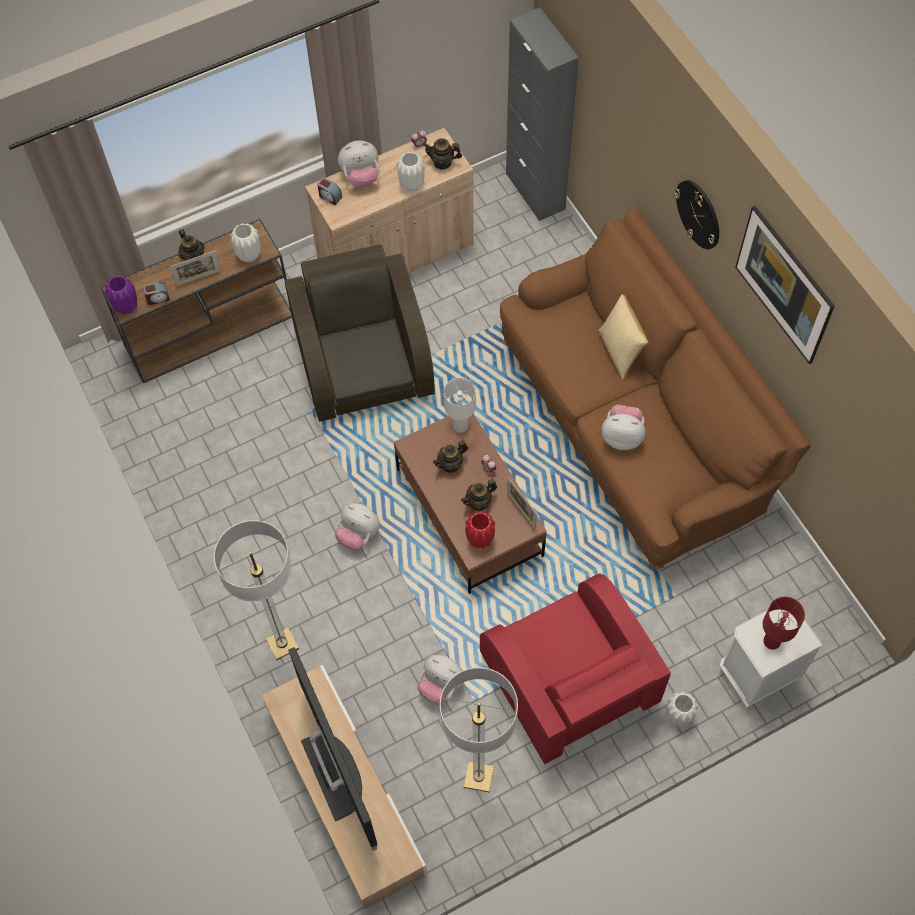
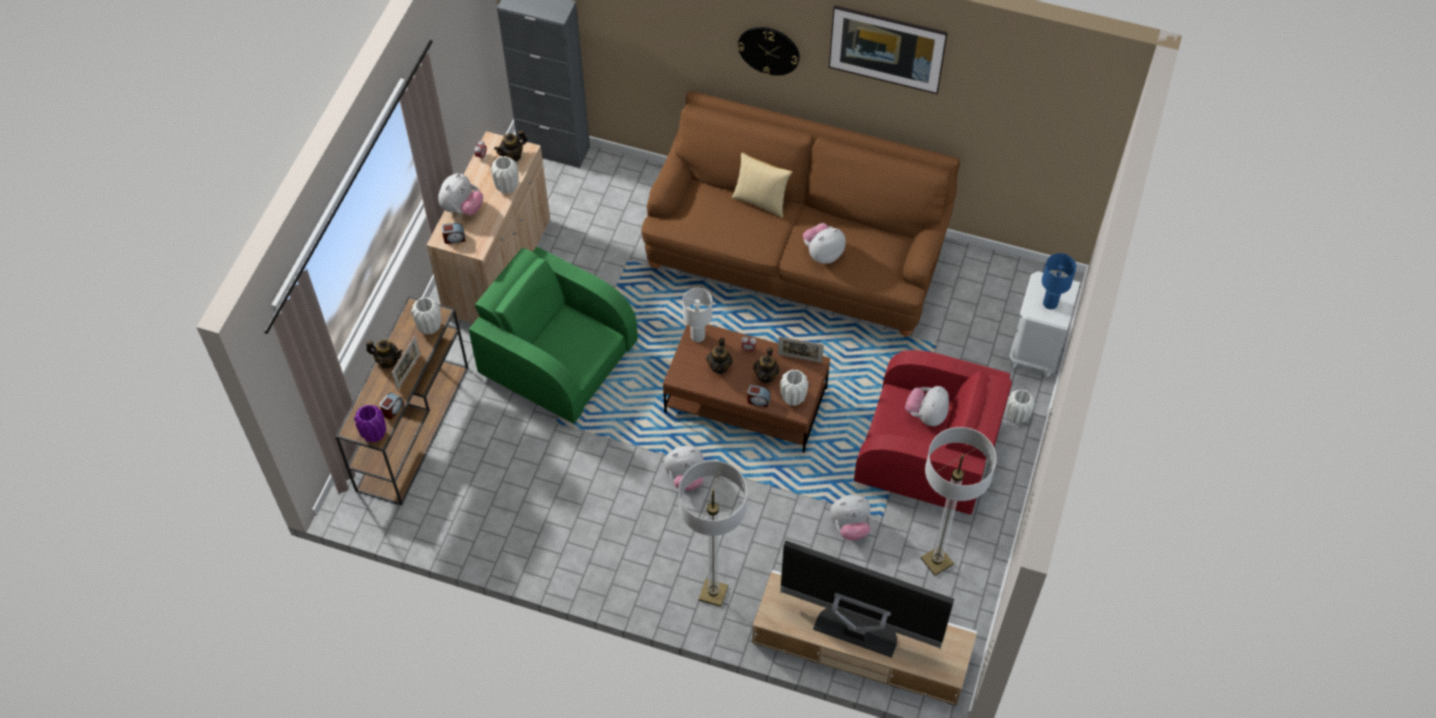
camera: 45 degrees left, 5 degrees down
(364, 361) = (557, 359): brown armchair -> green armchair
(450, 518) = (758, 400): none -> alarm clock
(480, 540) = (793, 398): red vase -> white vase
(581, 647) = (926, 415): none -> plush toy
(771, 641) = (1050, 303): red table lamp -> blue table lamp

